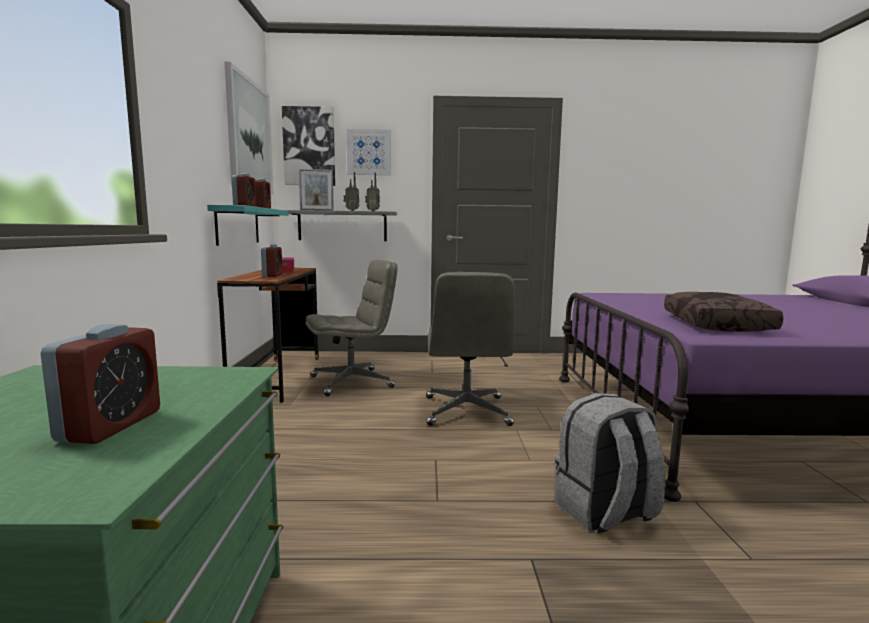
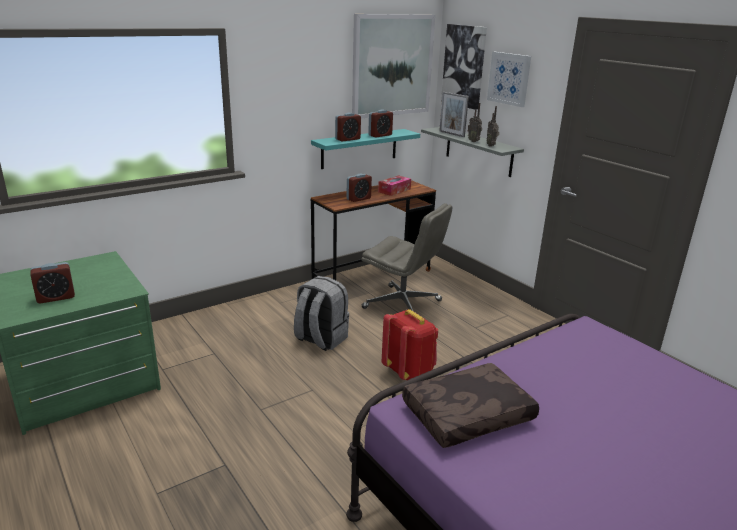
camera: 55 degrees right, 15 degrees up
(467, 411) = (409, 374): grey office chair -> red backpack
(605, 512) = (302, 484): grey backpack -> grey backpack (320, 339)

